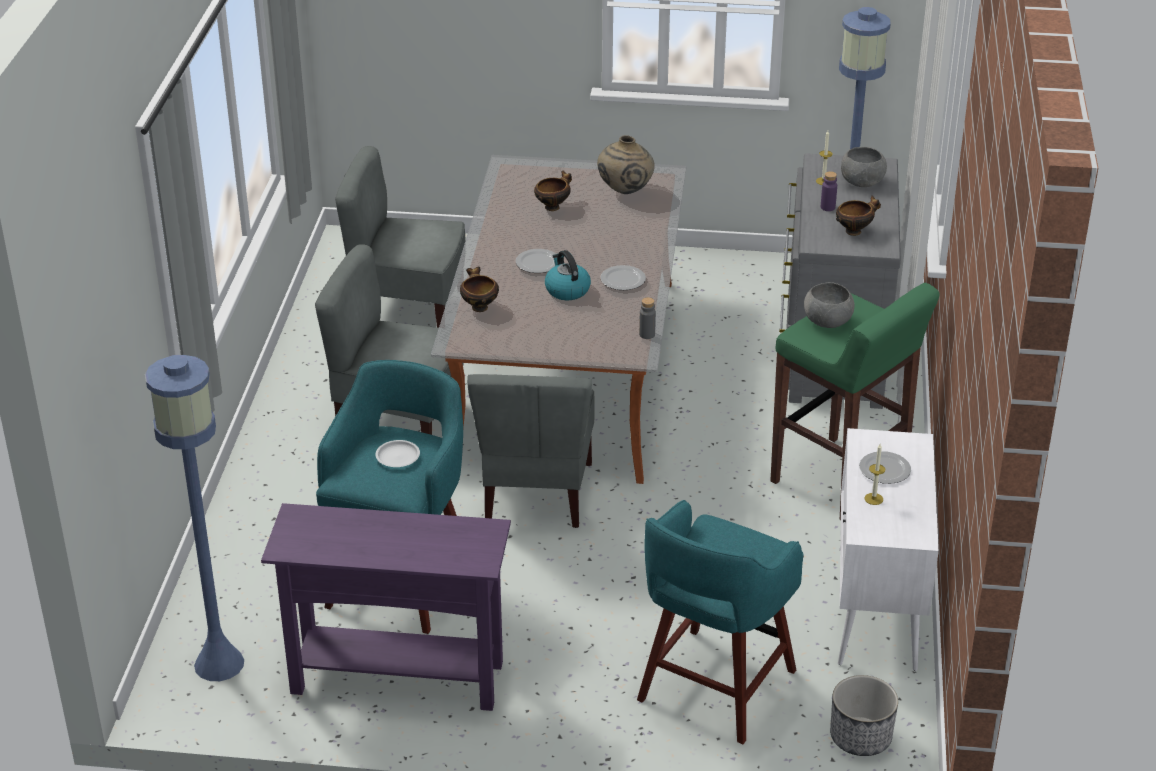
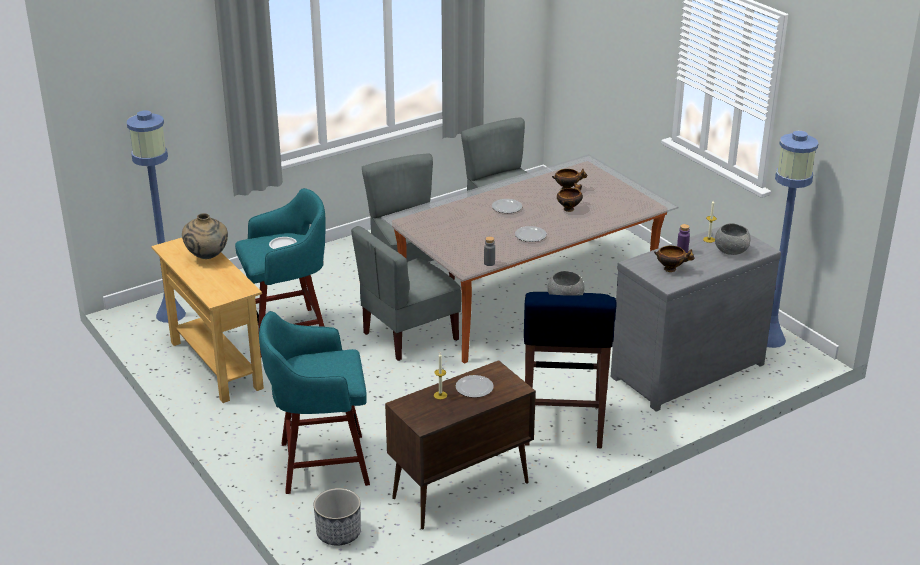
camera: 50 degrees right, 5 degrees down
(397, 677) = (216, 365): purple console table -> beige console table
(479, 306) = (441, 210): bowl -> bowl (569, 208)
(566, 290) = (495, 225): kettle -> none
(625, 192) = (618, 201): beige vase -> beige vase (207, 257)
(840, 480) = (562, 426): green stool -> blue stool
(877, 610) = (459, 491): white cabinet -> brown cabinet

